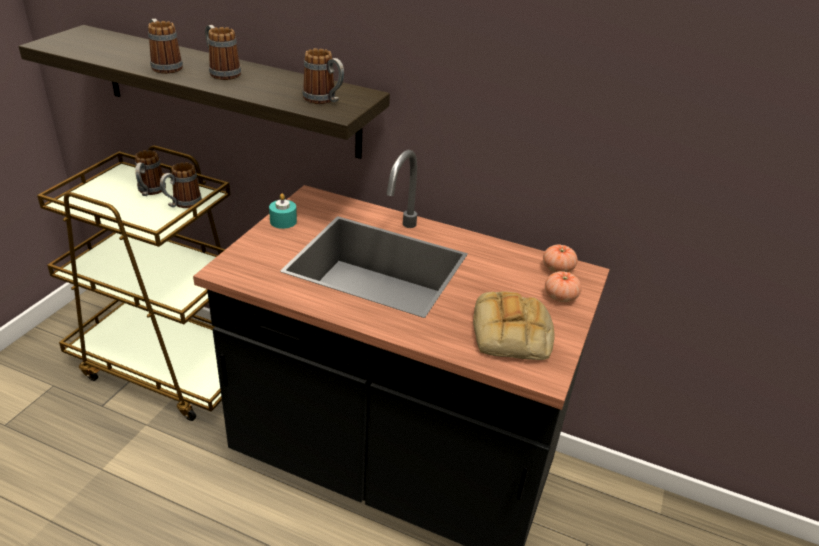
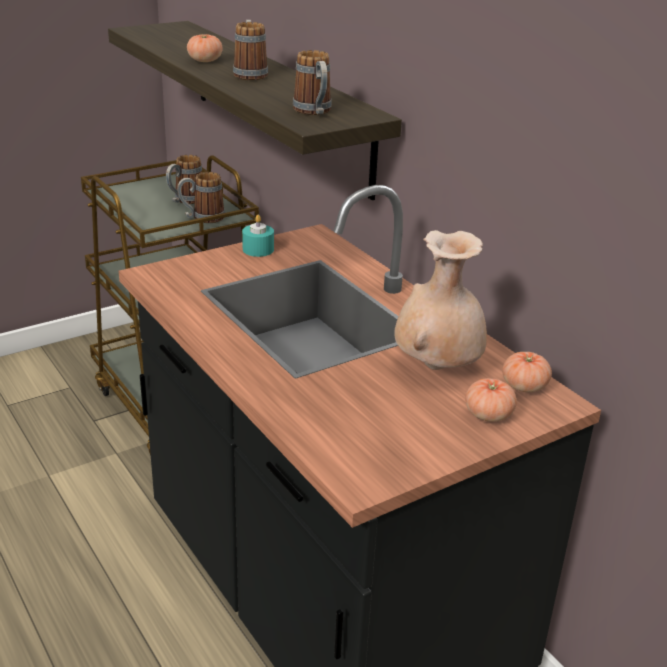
camera: 35 degrees right, 5 degrees down
(164, 66) = (205, 60): mug -> tomato
(498, 274) = (437, 367): none -> beige vase
(512, 334) = (375, 429): bread -> none

